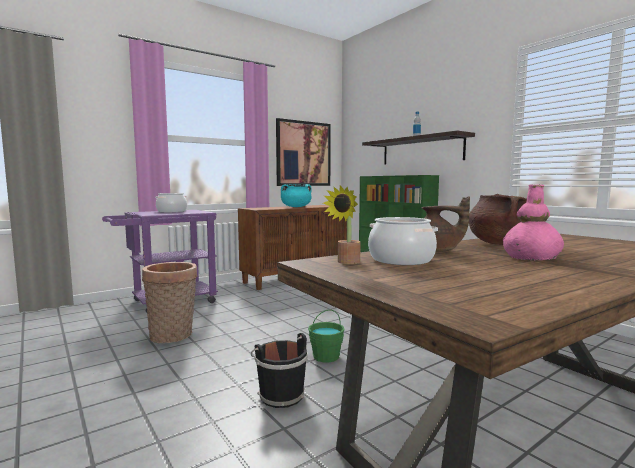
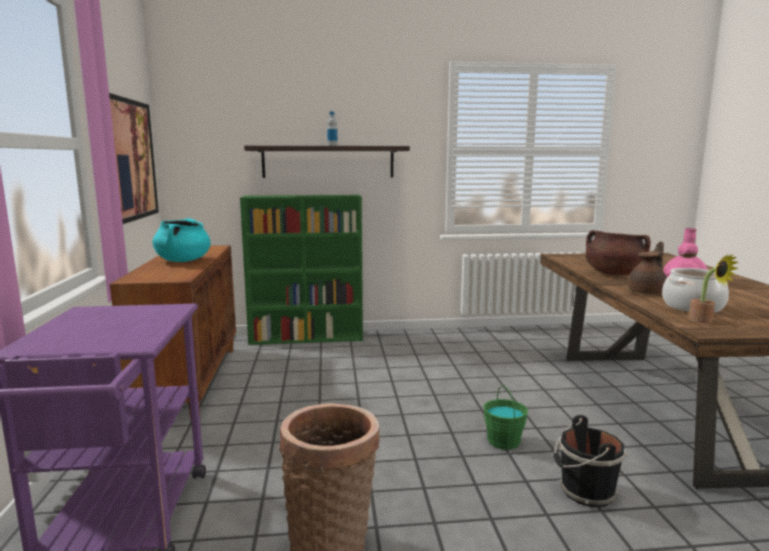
camera: 60 degrees left, 5 degrees up
(171, 211) = (94, 325): cooking pot -> none

